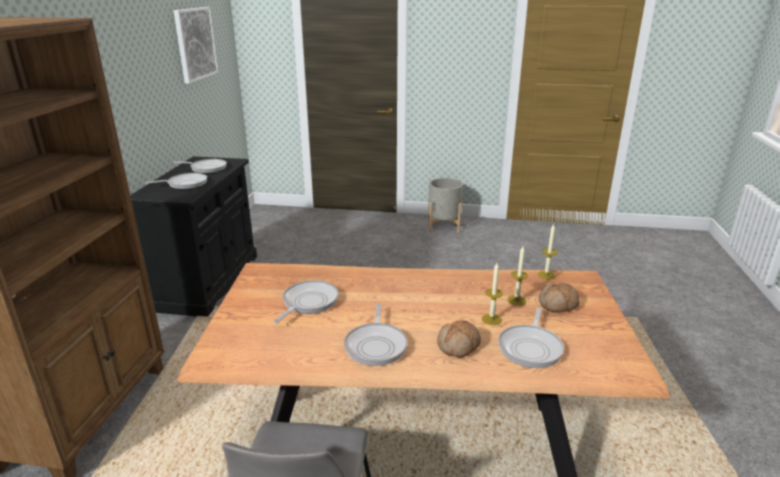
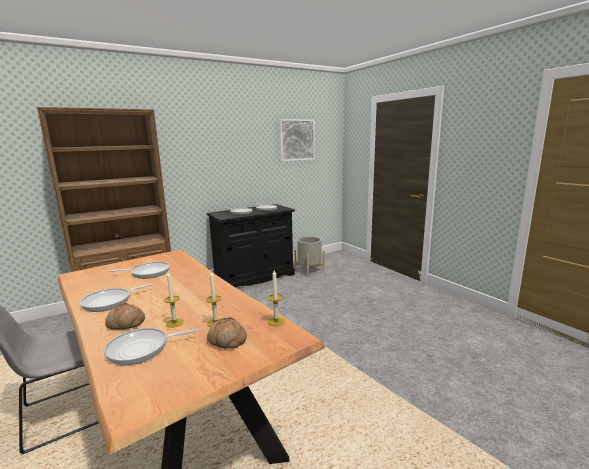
camera: 50 degrees right, 10 degrees down
(444, 226) = (442, 302): grey planter -> grey planter (309, 270)

